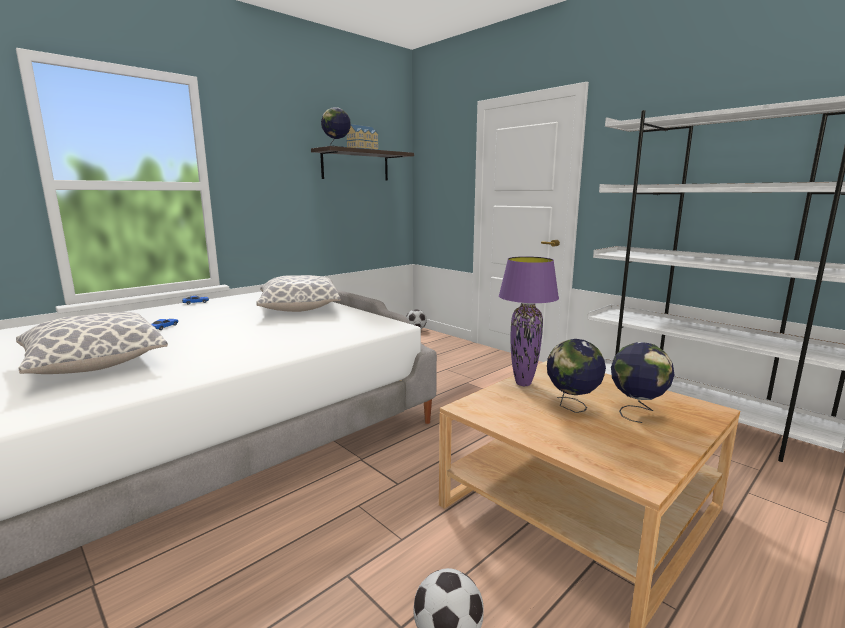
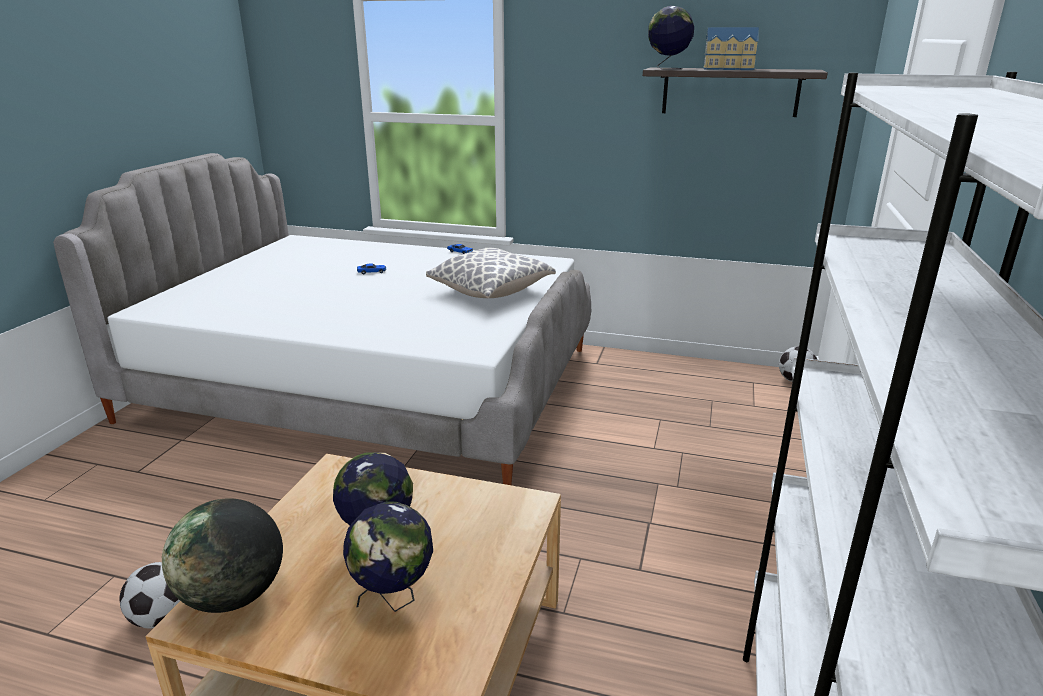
camera: 60 degrees right, 10 degrees up
(95, 364) = (266, 290): pillow -> none
(523, 384) = (433, 490): purple table lamp -> none
(618, 462) = (234, 596): none -> globe

